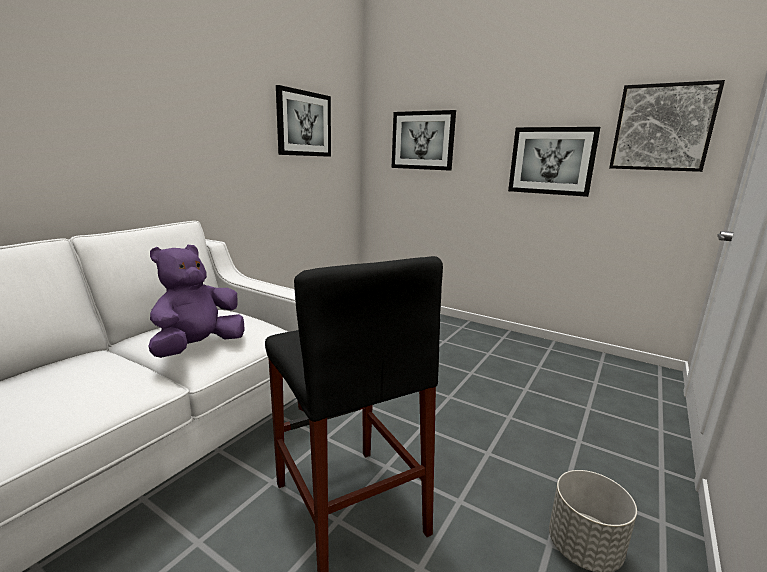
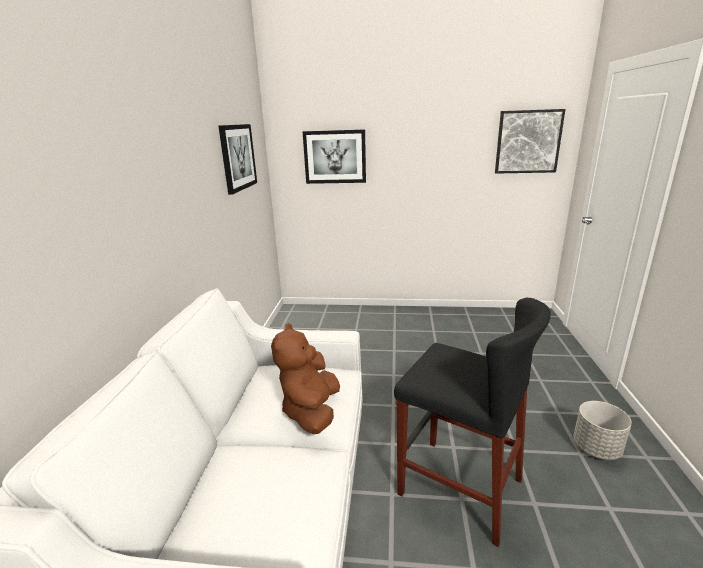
camera: 25 degrees left, 5 degrees up
(198, 347) = (311, 411): purple plush toy -> brown plush toy
(551, 161) = (451, 169): picture -> none

